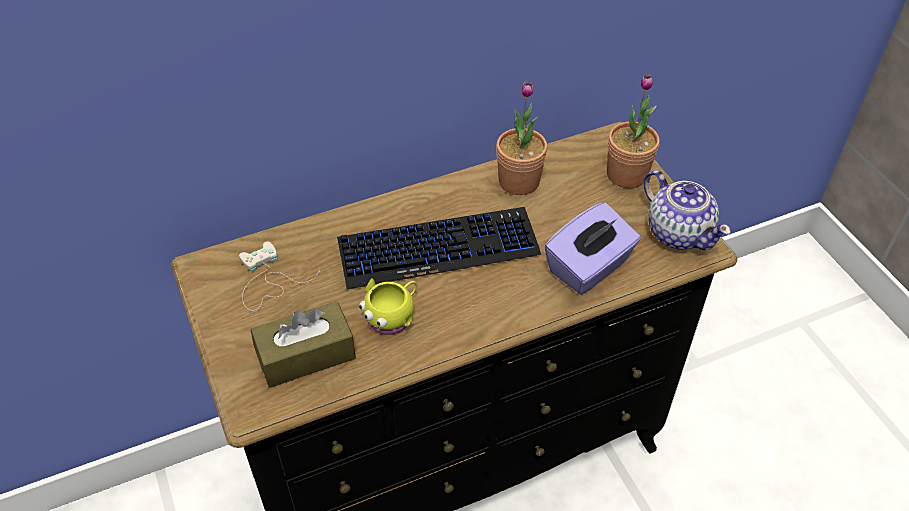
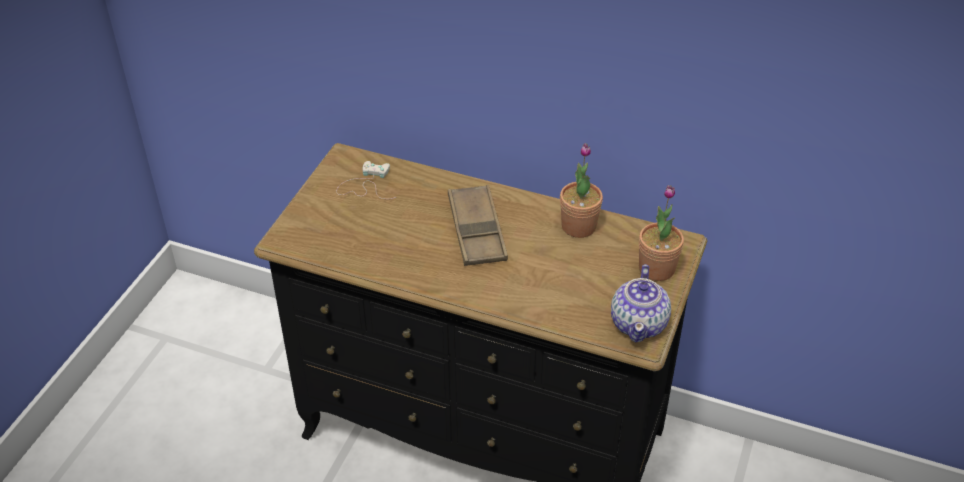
camera: 45 degrees right, 5 degrees down
(306, 355) = (336, 235): brown tissue box -> none
(392, 316) = (404, 247): yellow mug -> none
(438, 249) = (477, 231): keyboard -> brown tray
(589, 267) = (551, 302): purple tissue box -> none

